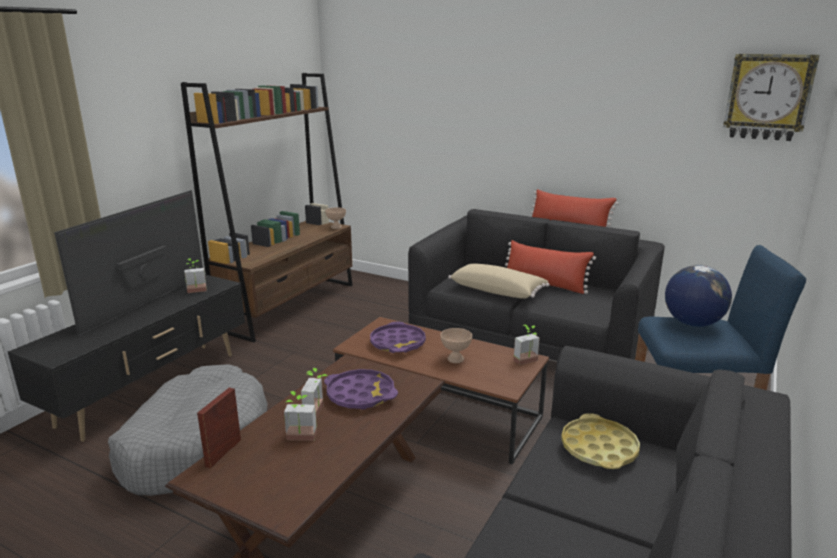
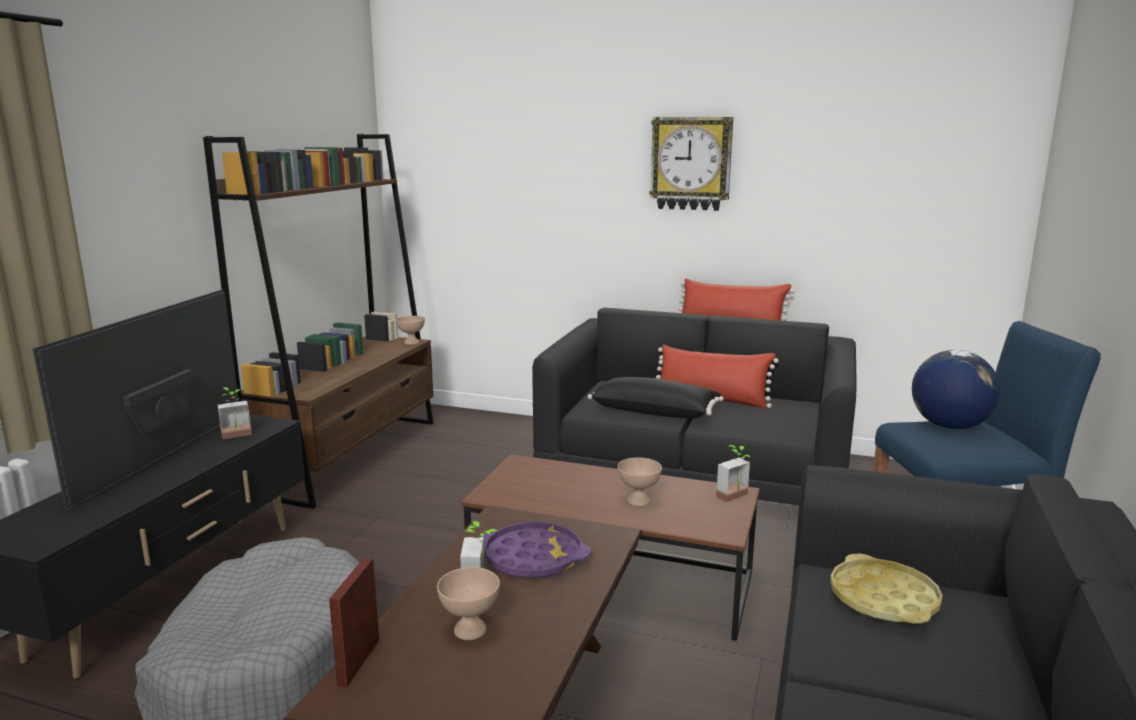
camera: 10 degrees left, 5 degrees down
(300, 440) = (471, 630): potted plant -> beige bowl
(398, 343) = (550, 486): purple tray -> none
(498, 291) = (655, 412): beige pillow -> black pillow
(768, 97) = (972, 150): wall clock -> wall clock (691, 163)

